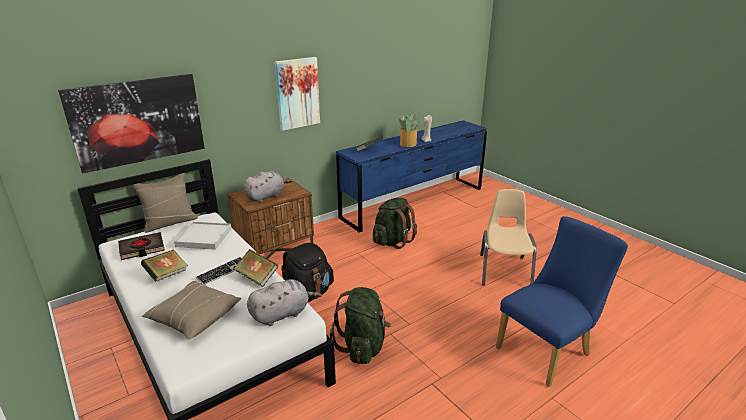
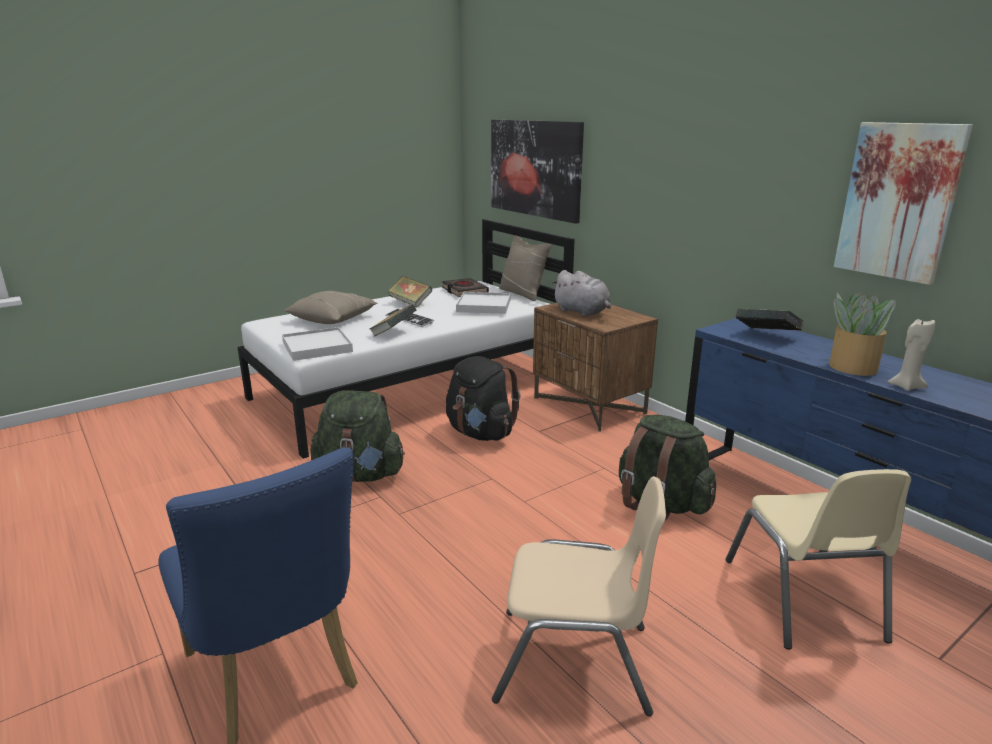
camera: 90 degrees right, 5 degrees down
(282, 314) = (317, 347): grey plush toy -> white tray
(297, 93) = (703, 184): picture -> picture (898, 201)
(454, 222) = (803, 599): none -> beige chair

